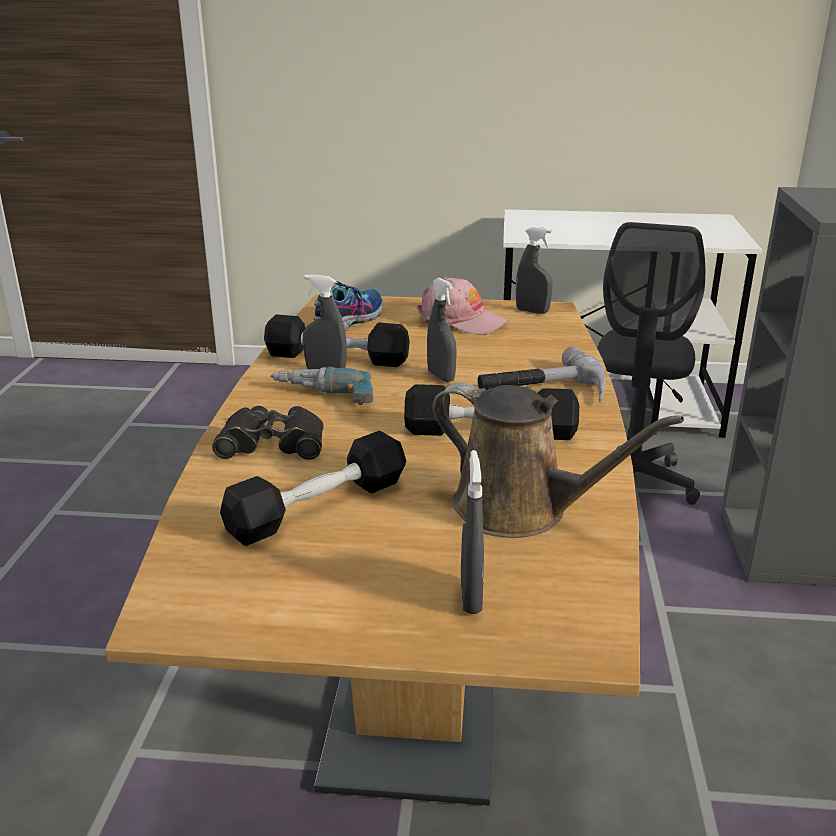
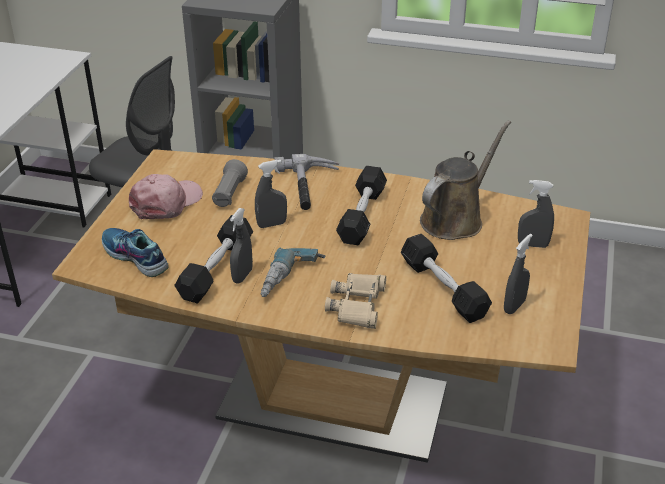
camera: 80 degrees left, 10 degrees up
(272, 444) = (357, 305): black binoculars -> beige binoculars
(497, 347) = (229, 194): none -> grey flashlight
(532, 311) = (164, 169): grey spray bottle -> grey spray bottle (514, 306)

